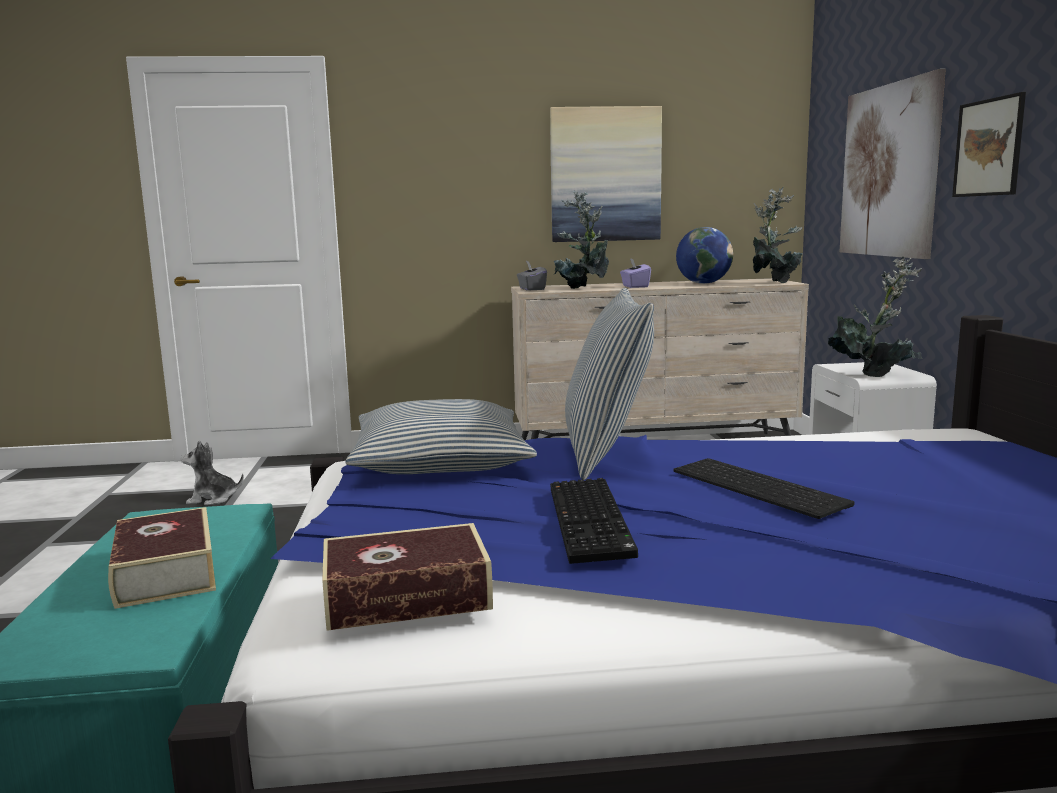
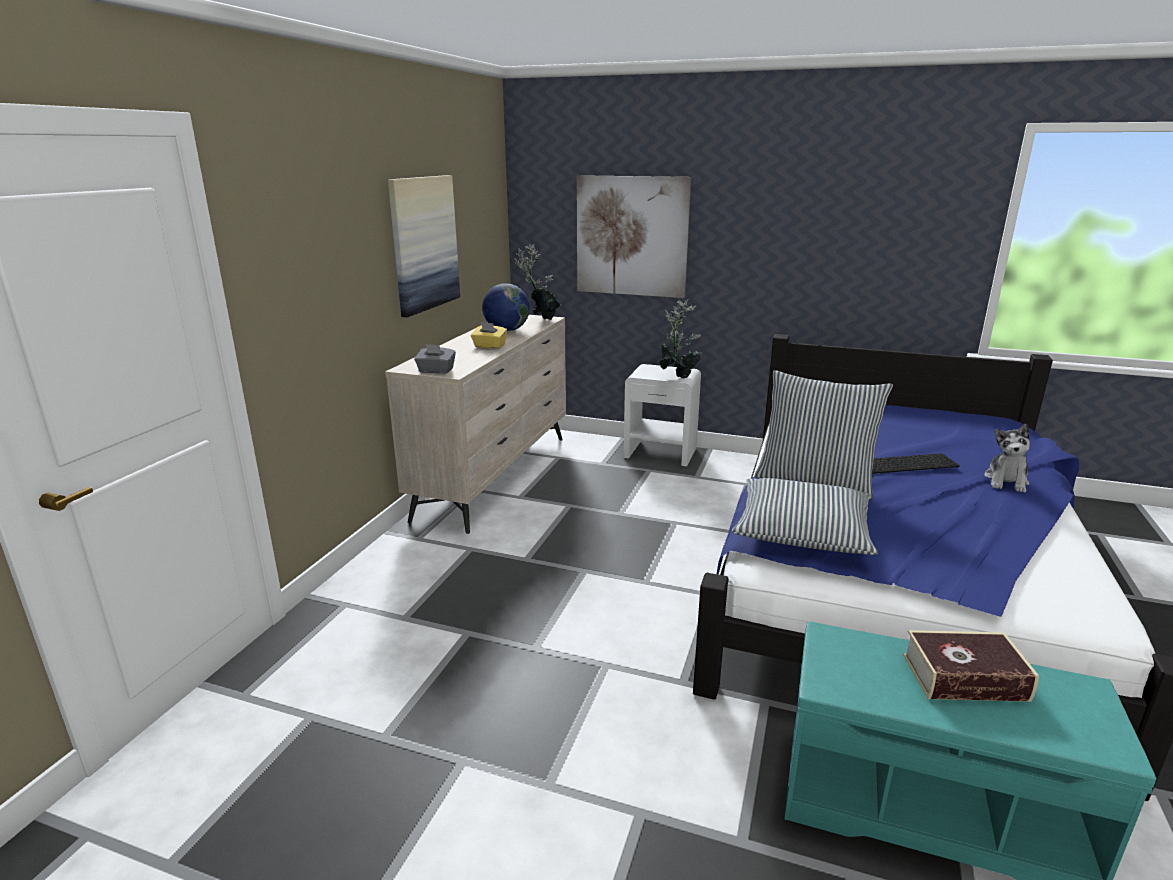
camera: 65 degrees left, 10 degrees up
(212, 499) = (333, 746): plush toy -> plush toy (1006, 481)
(406, 596) = (1060, 580): book -> none
(583, 289) = (472, 359): potted plant -> none
(593, 521) = (957, 512): keyboard -> none
(635, 286) = (489, 346): purple tissue box -> yellow tissue box
(988, 147) = (737, 233): picture -> none

